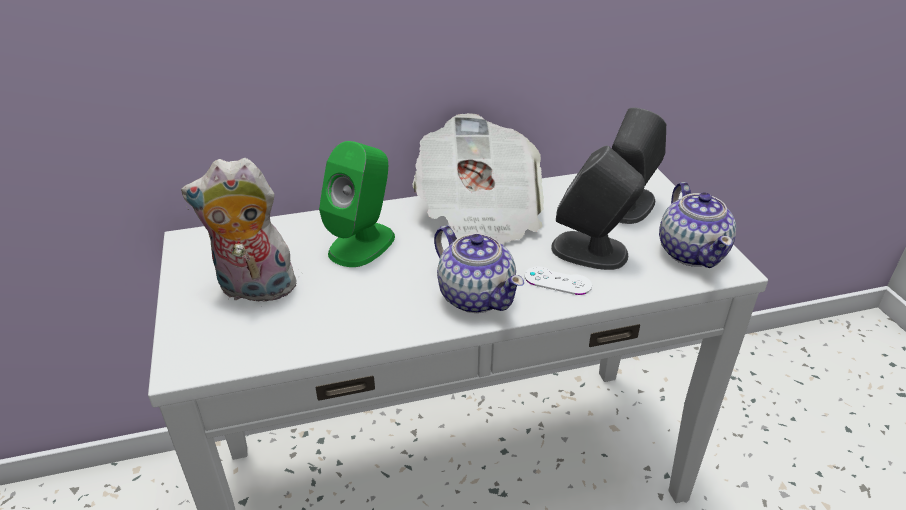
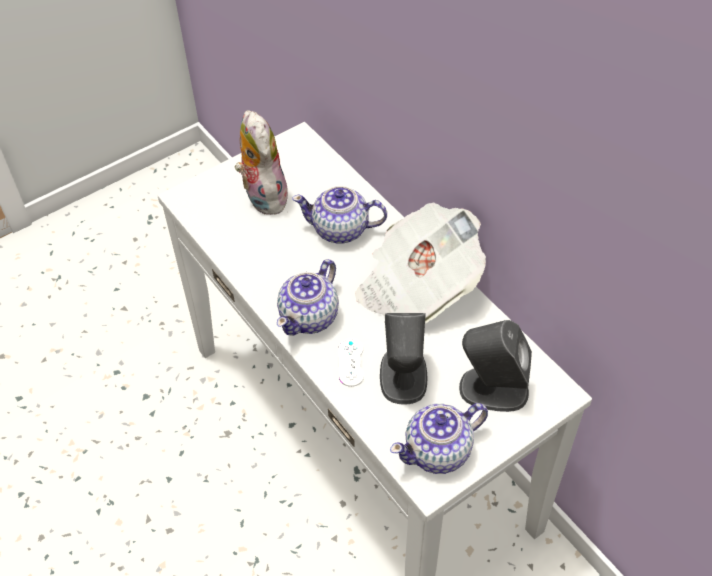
camera: 70 degrees right, 15 degrees up
(362, 244) = (341, 230): green speaker -> teapot

